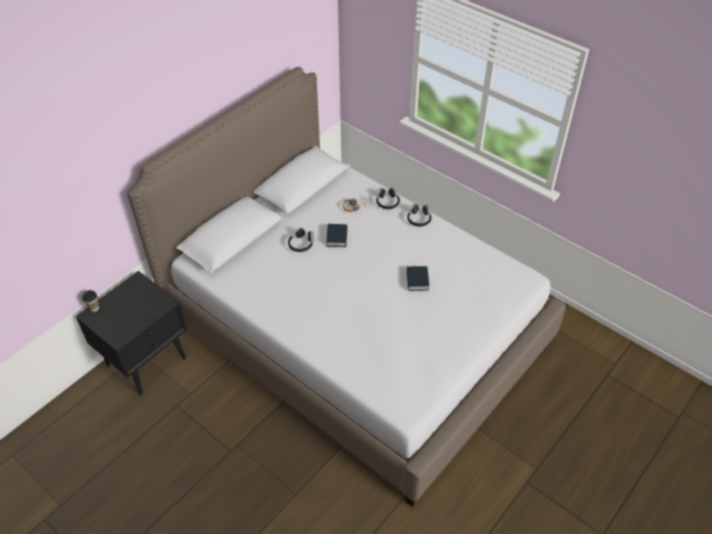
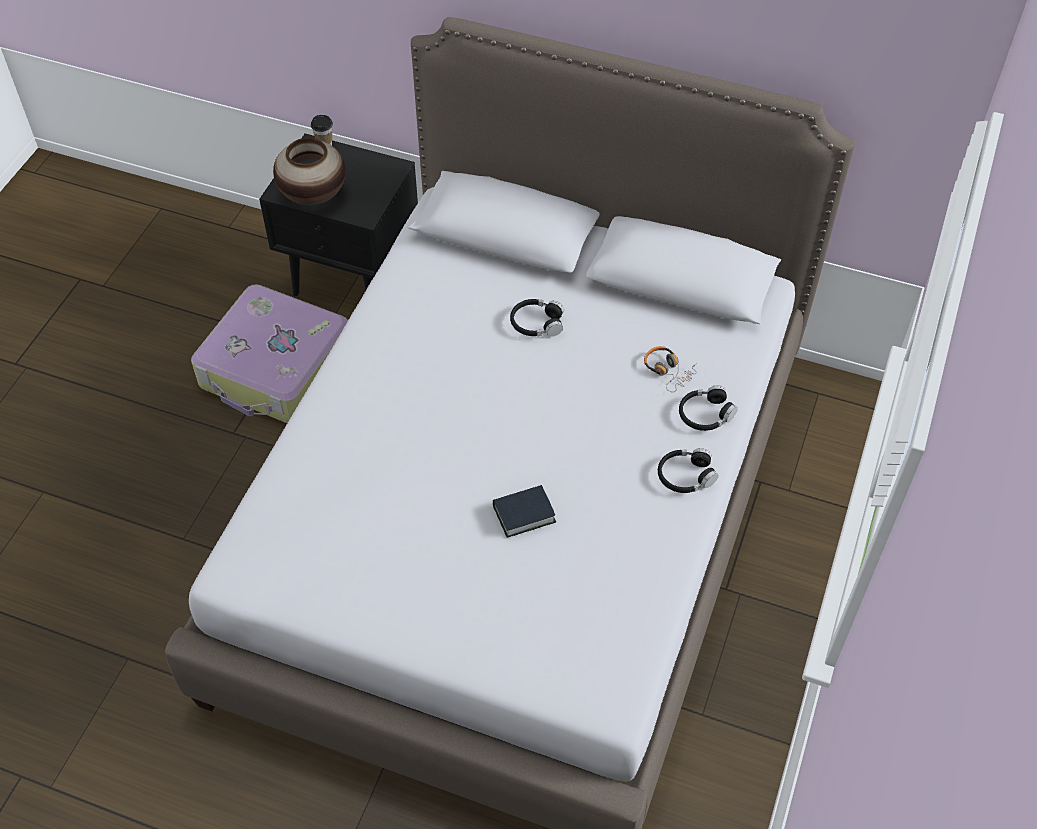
camera: 70 degrees right, 5 degrees up
(133, 323) = (313, 196): none -> vase
(194, 417) = (276, 369): none -> suitcase
(337, 237) = (575, 367): book -> none

